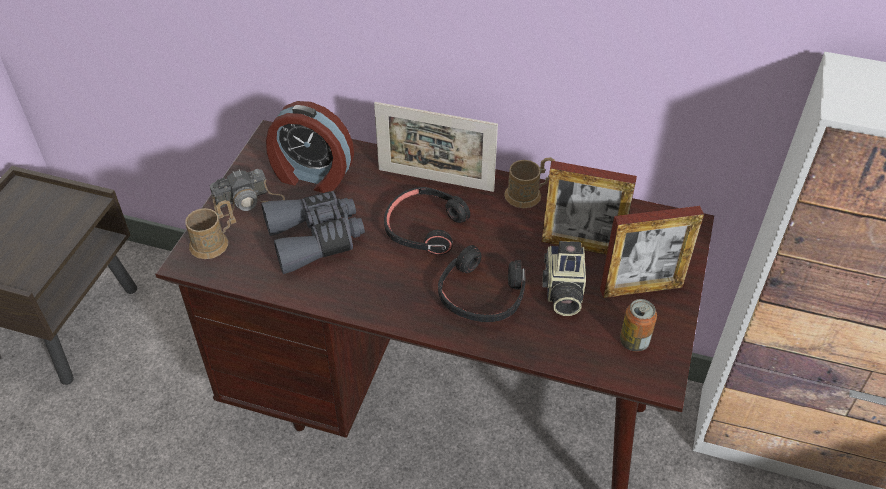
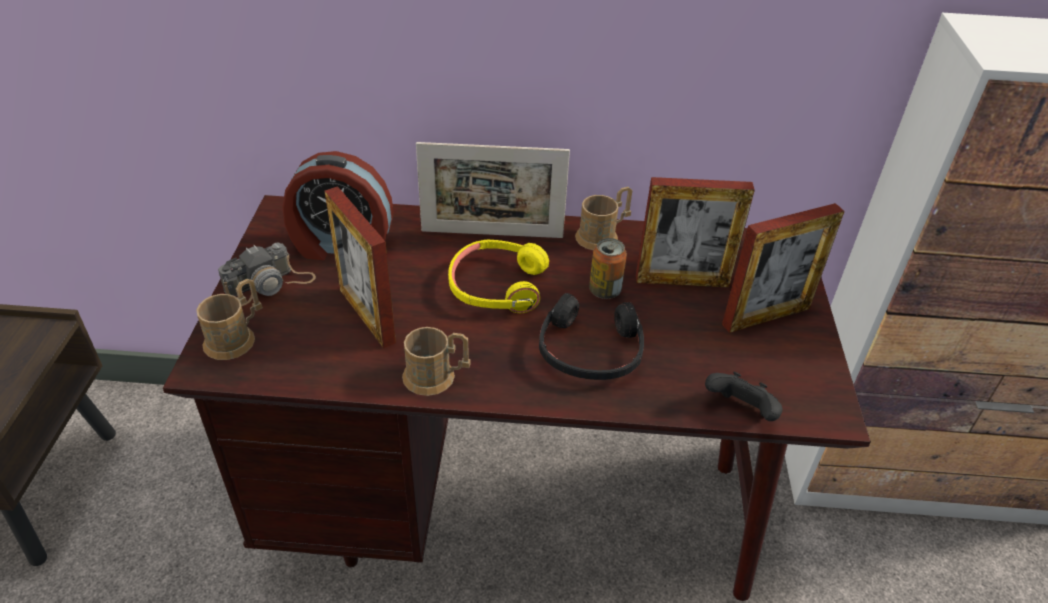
camera: 15 degrees left, 5 degrees down
(315, 238) = (367, 316): grey binoculars -> picture frame
(354, 297) = (436, 377): none -> brown mug
(425, 228) = (497, 286): black headphones -> yellow headphones
(562, 291) = (681, 332): camera -> none
(585, 365) = (741, 411): none -> black game controller
(634, 341) = (784, 375): can -> can (605, 290)

